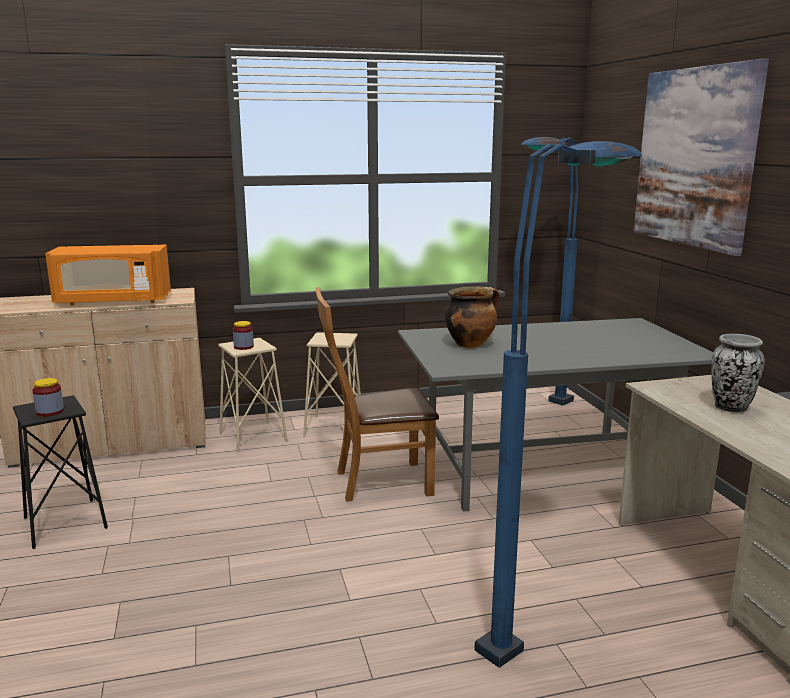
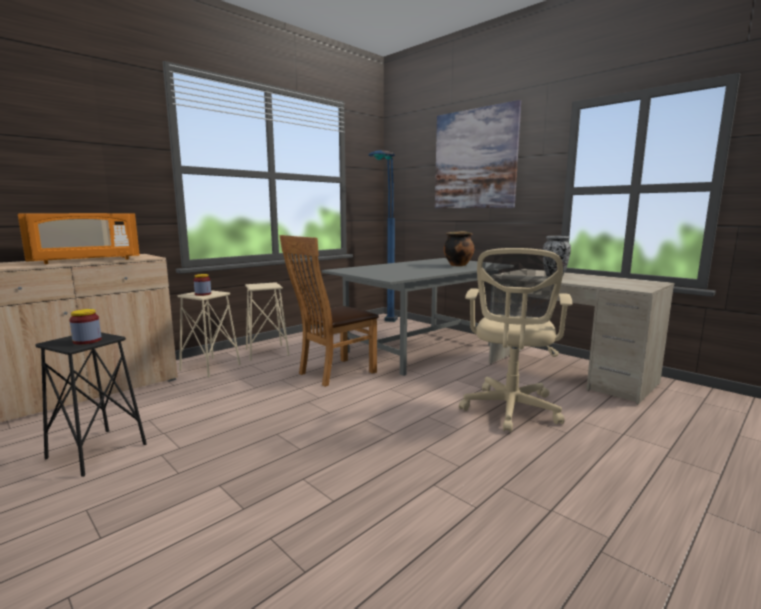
camera: 30 degrees left, 5 degrees down
(470, 344) = (380, 270): cooking pot -> cooking pot (458, 265)
(546, 619) = (510, 410): blue floor lamp -> beige office chair

